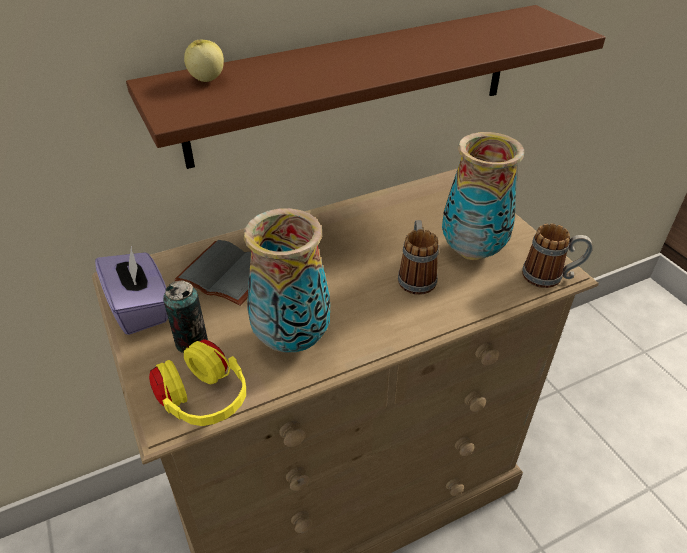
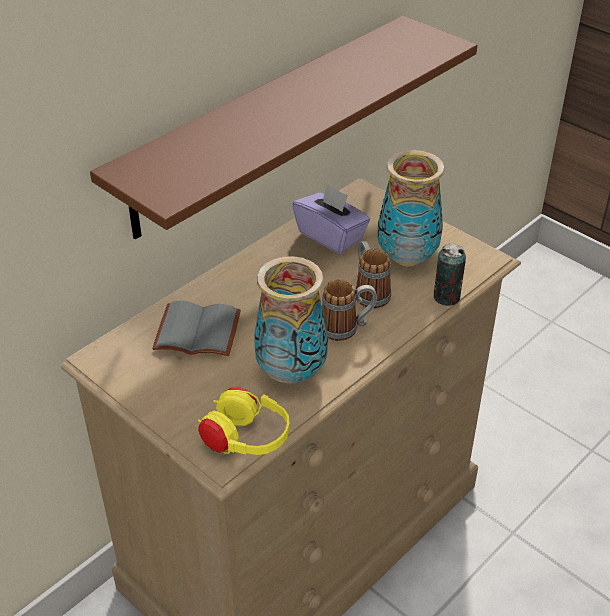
camera: 20 degrees left, 0 degrees up
(140, 308) = (135, 381): purple tissue box -> purple tissue box (331, 236)
(191, 342) = (204, 398): can -> can (446, 297)
(207, 79) = (165, 156): apple -> none
(550, 277) = (481, 266): mug -> mug (347, 328)

